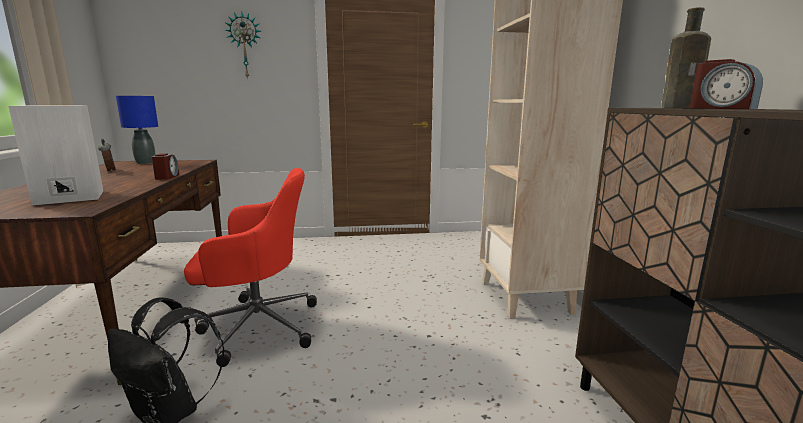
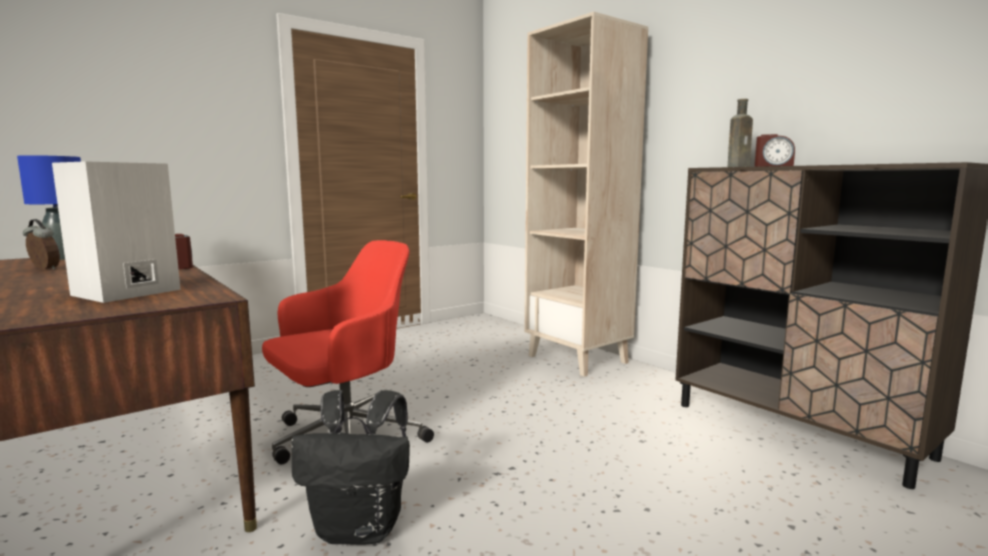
camera: 30 degrees left, 5 degrees down
(245, 46) = (183, 93): wall clock -> none

